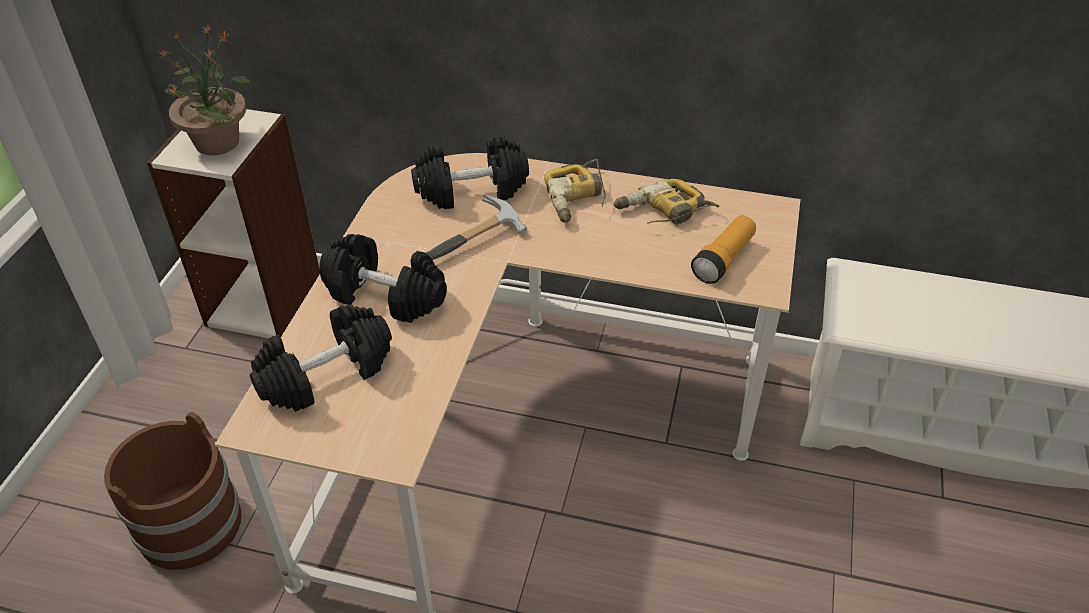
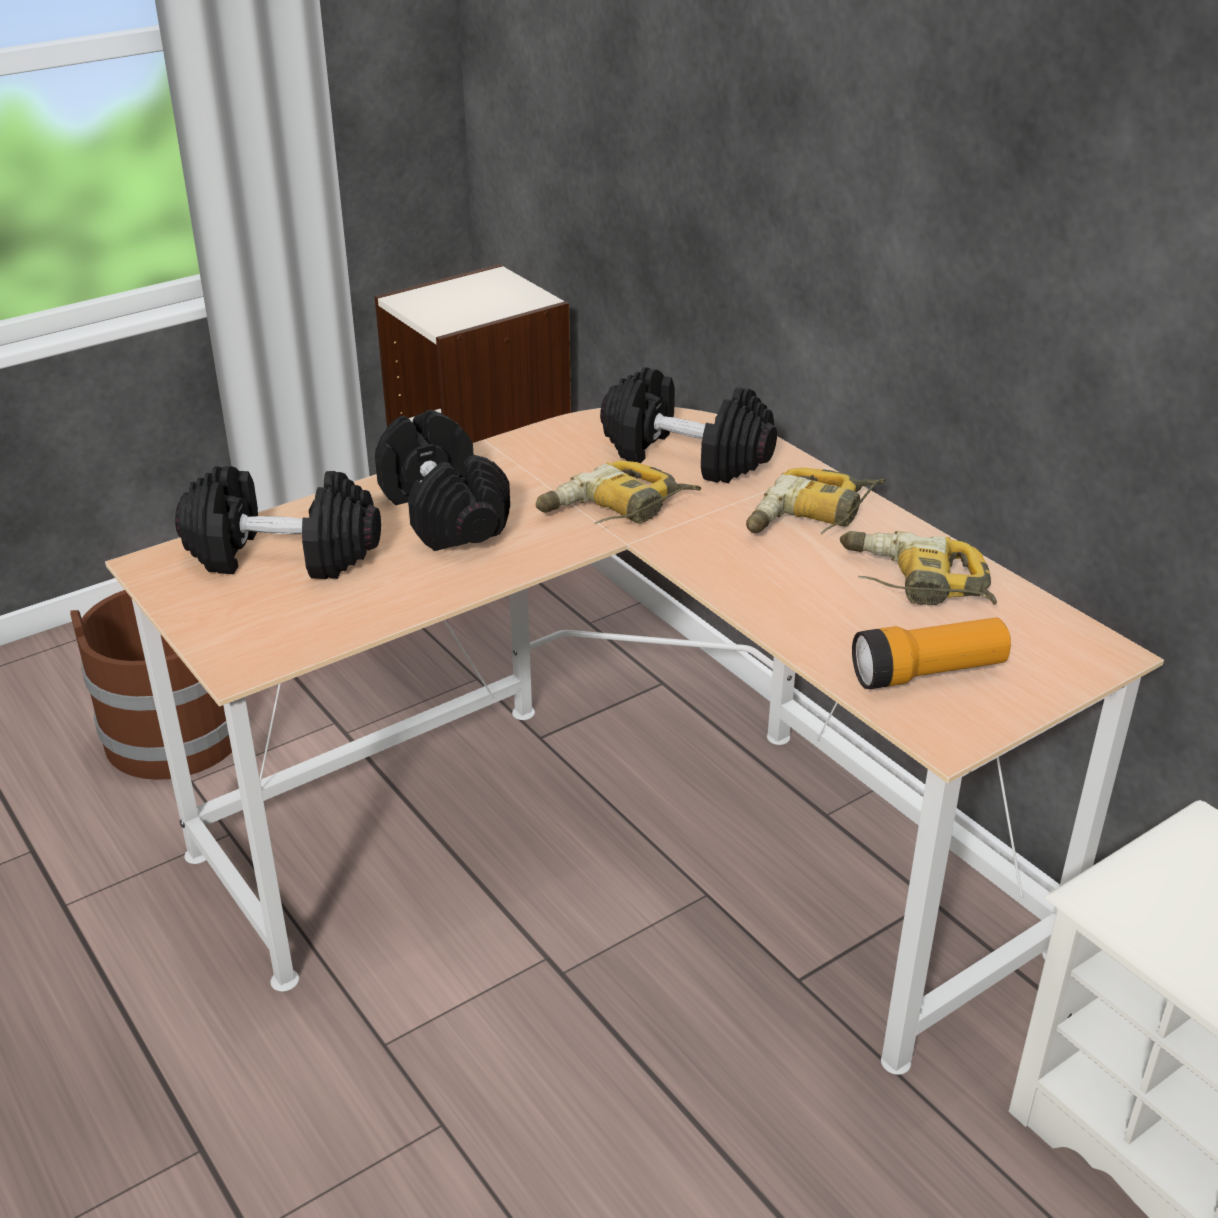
camera: 40 degrees right, 10 degrees down
(218, 141) = (465, 303): potted plant -> none
(476, 244) = (615, 511): hammer -> power drill

